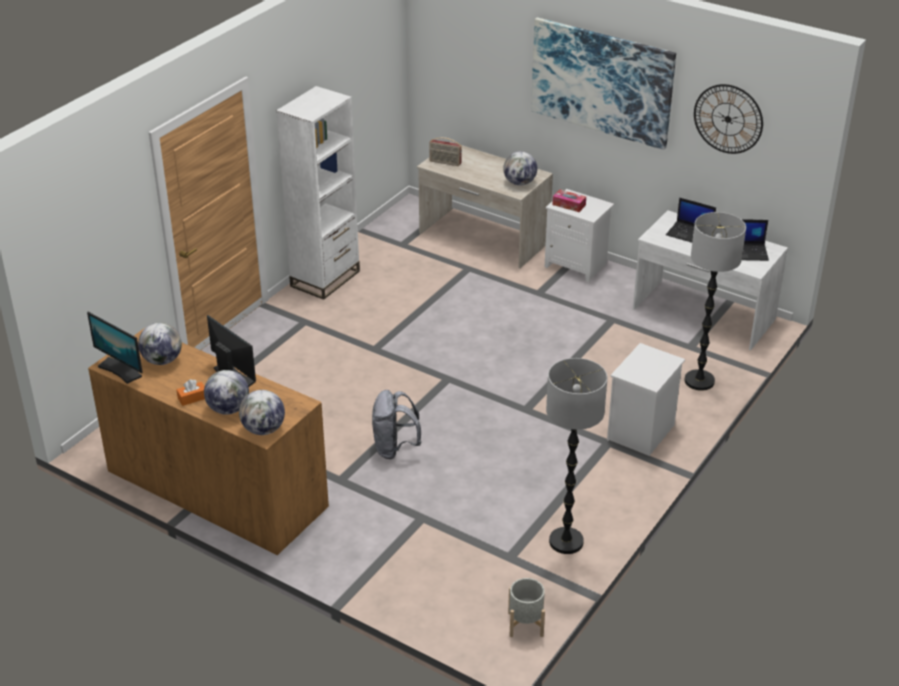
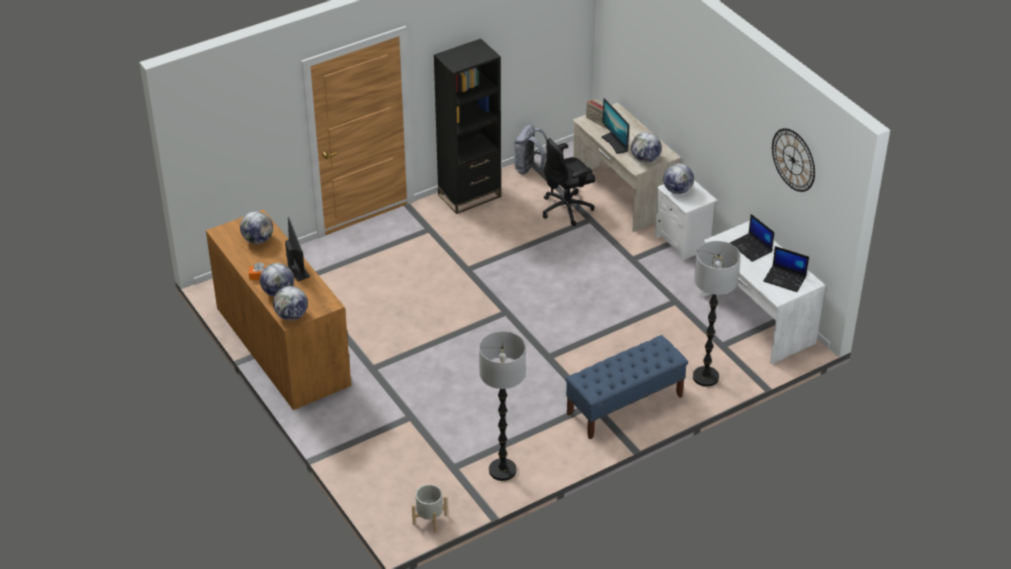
camera: 25 degrees right, 5 degrees up
(121, 370) = (226, 239): monitor -> monitor (615, 143)
(325, 279) = (469, 196): white bookcase -> black bookcase
(395, 448) = (427, 356): grey backpack -> grey backpack (530, 168)
(437, 265) = (567, 209): none -> black office chair
(569, 205) = (677, 190): tissue box -> globe
(601, 82) = (715, 94): picture -> none
(641, 433) = (624, 405): white nightstand -> blue bench

